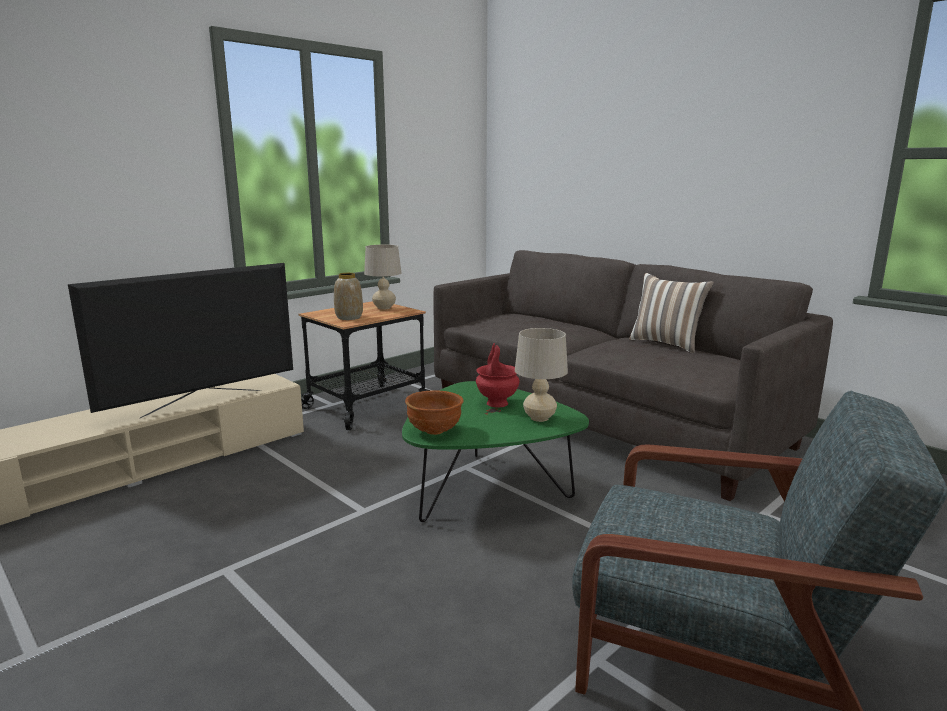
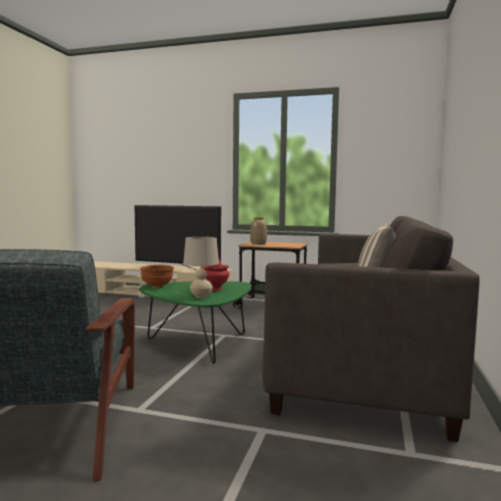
camera: 60 degrees right, 10 degrees down
(384, 308) = (291, 244): beige table lamp -> none

